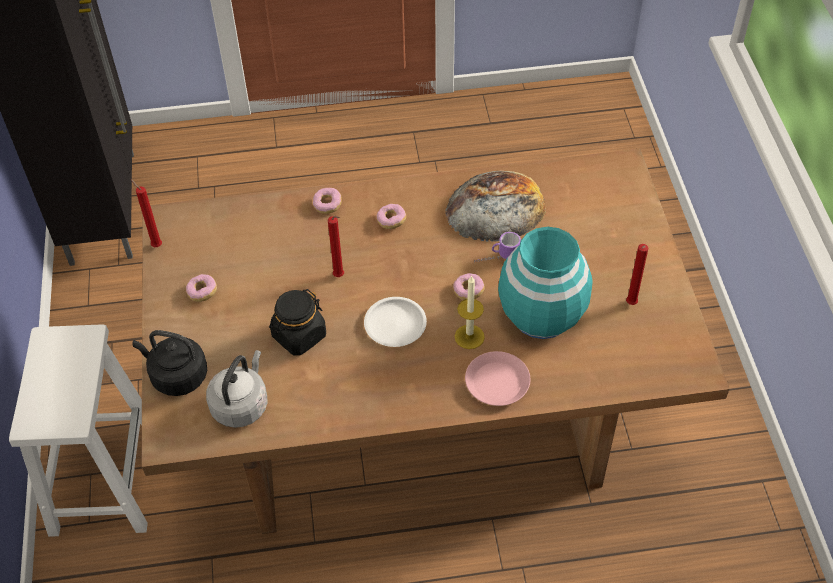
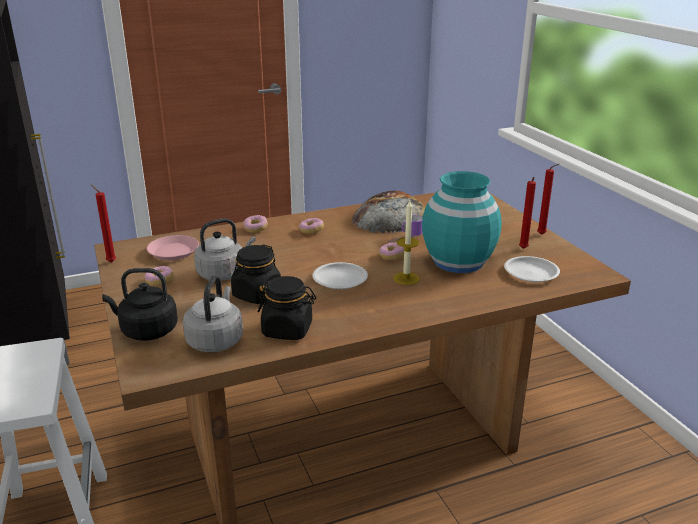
camera: 15 degrees left, 25 degrees down
(272, 290) = (224, 273): none -> grey kettle
(315, 402) = (287, 330): none -> black jar
(340, 277) = (281, 261): red candle -> red candle (543, 235)
(497, 382) = (444, 299): pink plate -> pink plate (174, 251)
(617, 353) = (531, 273): none -> white plate

